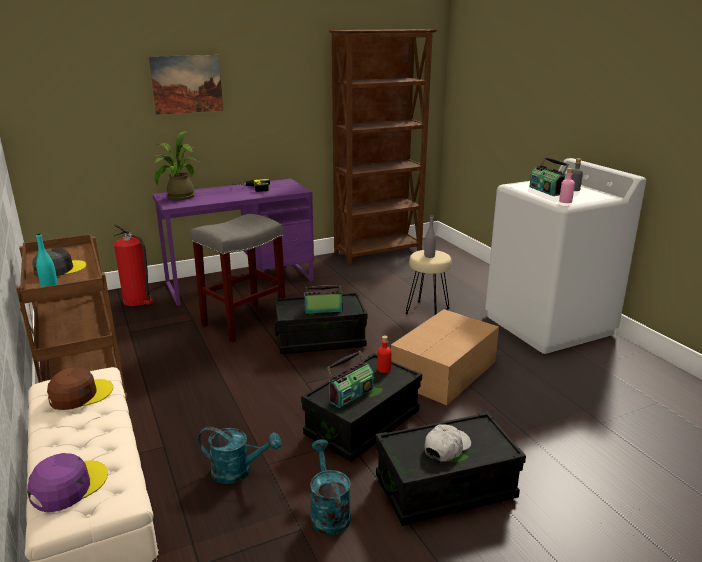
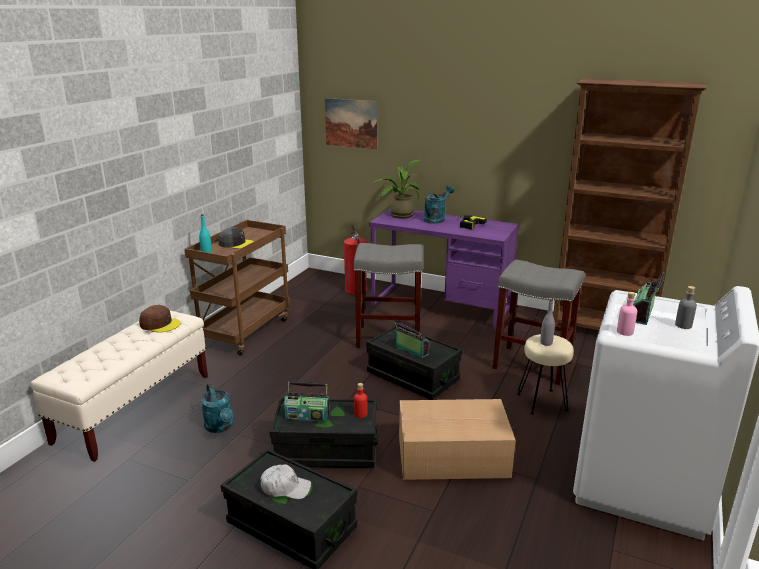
camera: 50 degrees right, 0 degrees up
(68, 486) = (78, 364): purple cap -> none
(187, 84) = (435, 118): picture -> picture (351, 123)
(328, 512) = (215, 483): turquoise watering can -> turquoise watering can (436, 219)
(380, 291) = (533, 365): none -> grey stool

